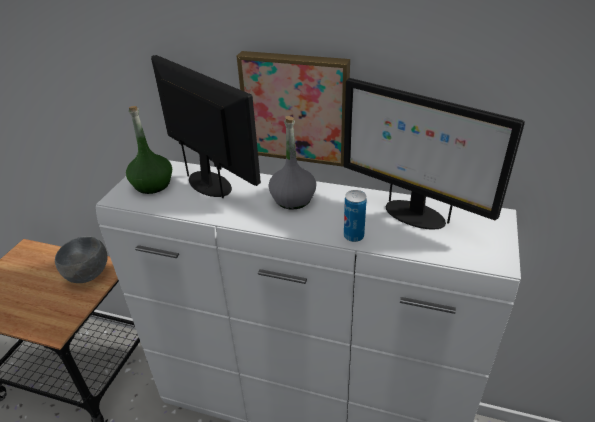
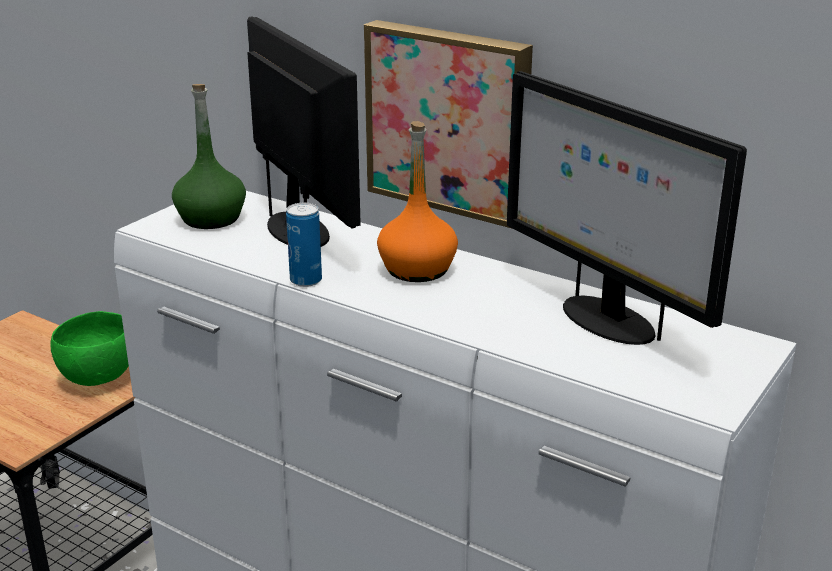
camera: 15 degrees right, 10 degrees down
(89, 274) = (100, 378): grey bowl -> green bowl
(293, 199) = (417, 269): grey bottle -> orange bottle
(353, 236) = (485, 330): can -> can (306, 280)

